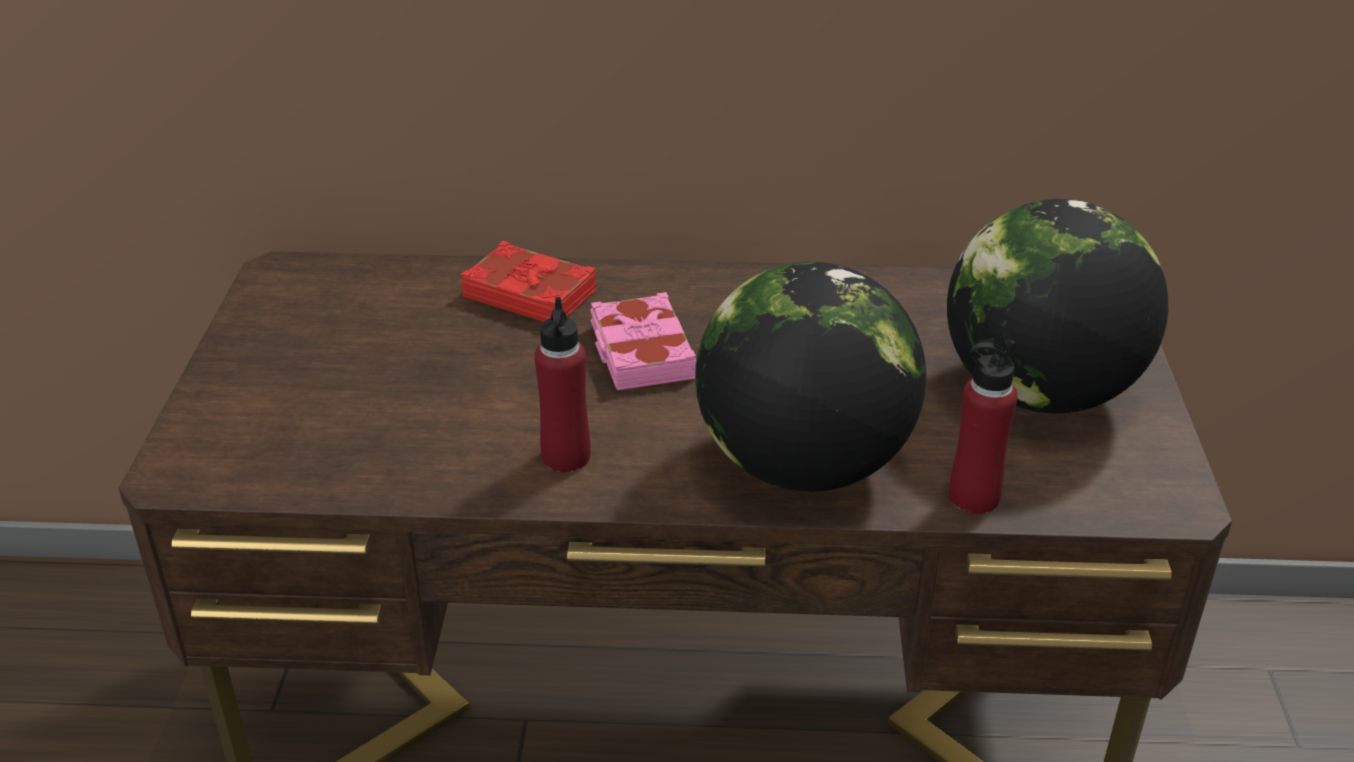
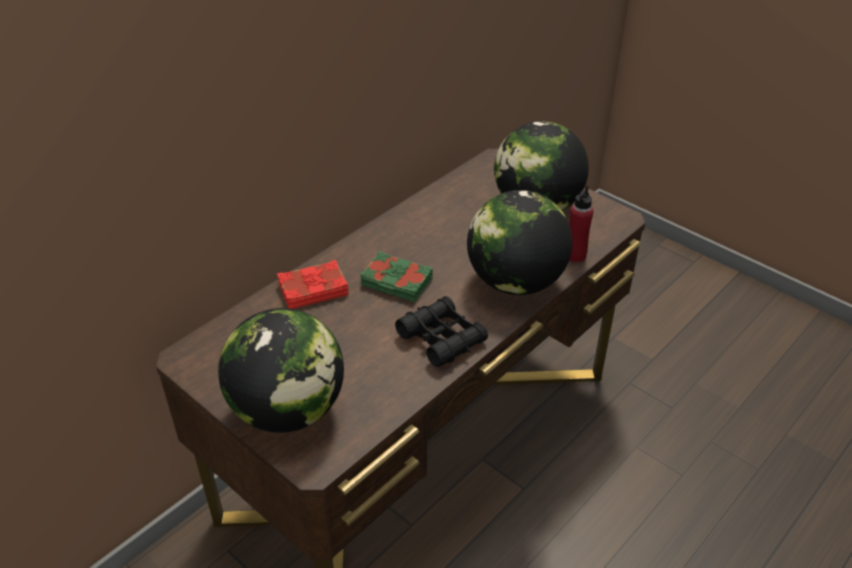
camera: 50 degrees left, 5 degrees up
(261, 399) = (288, 410): none -> globe
(566, 457) = (441, 338): red bottle -> black binoculars
(640, 352) = (396, 282): pink book -> green book

